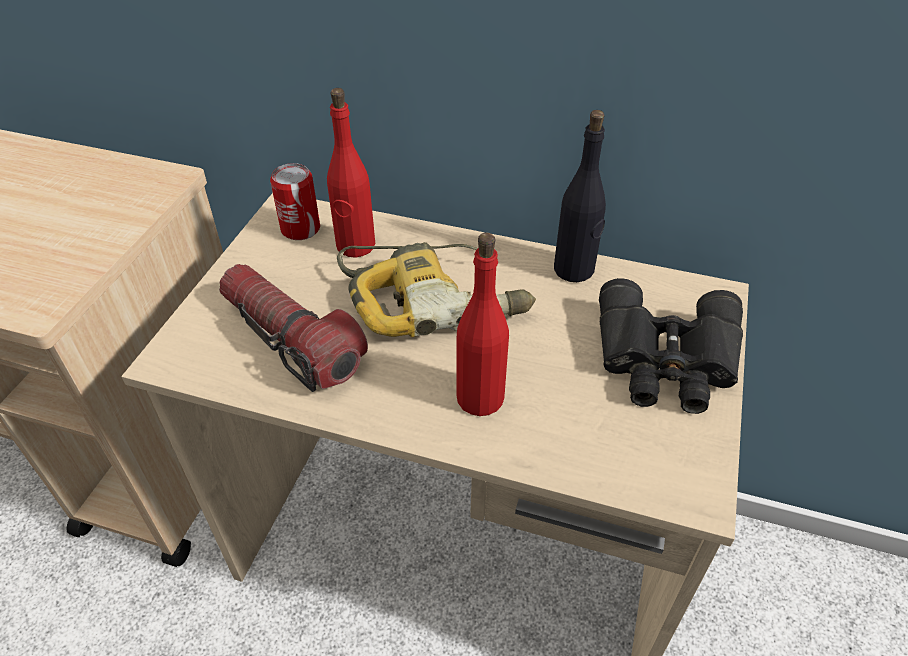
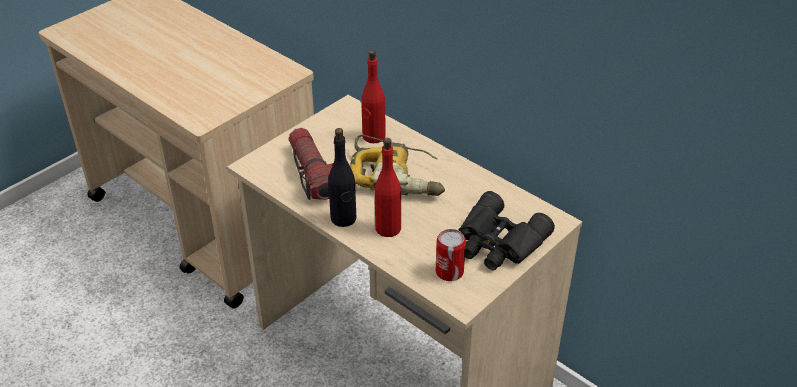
camera: 25 degrees right, 5 degrees down
(300, 229) = (350, 119): can -> can (449, 272)
(574, 270) = (485, 184): black bottle -> black bottle (343, 219)

